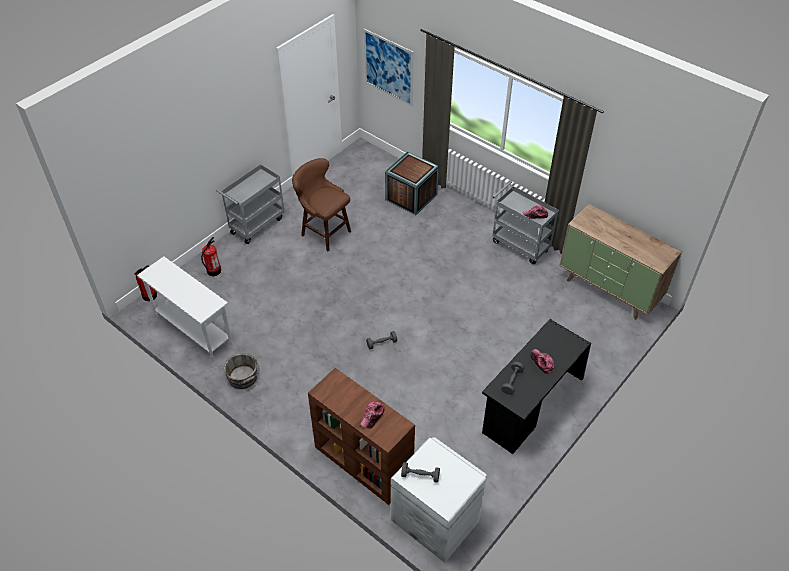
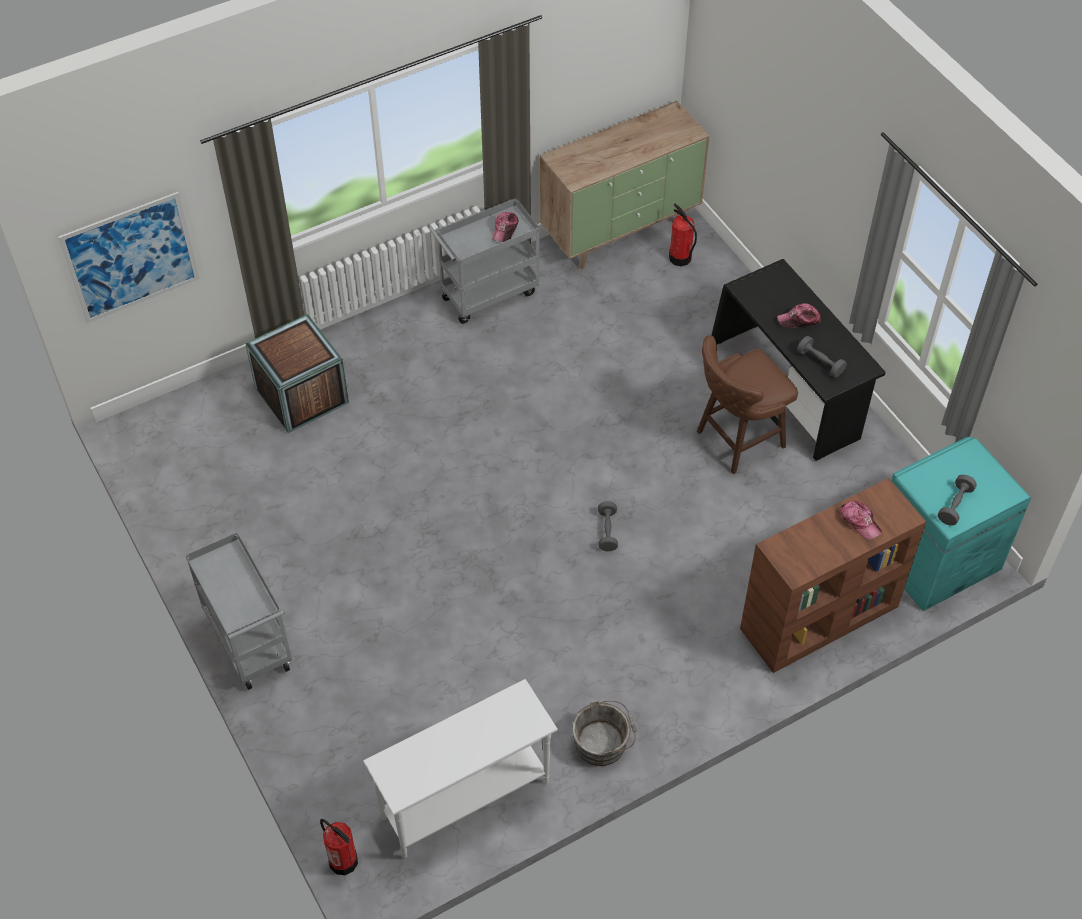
camera: 70 degrees left, 5 degrees up
(213, 271) = (331, 739): fire extinguisher -> fire extinguisher (680, 258)
(324, 232) = (321, 543): brown stool -> brown stool (737, 441)
(436, 517) = (933, 557): white washing machine -> turquoise washing machine

